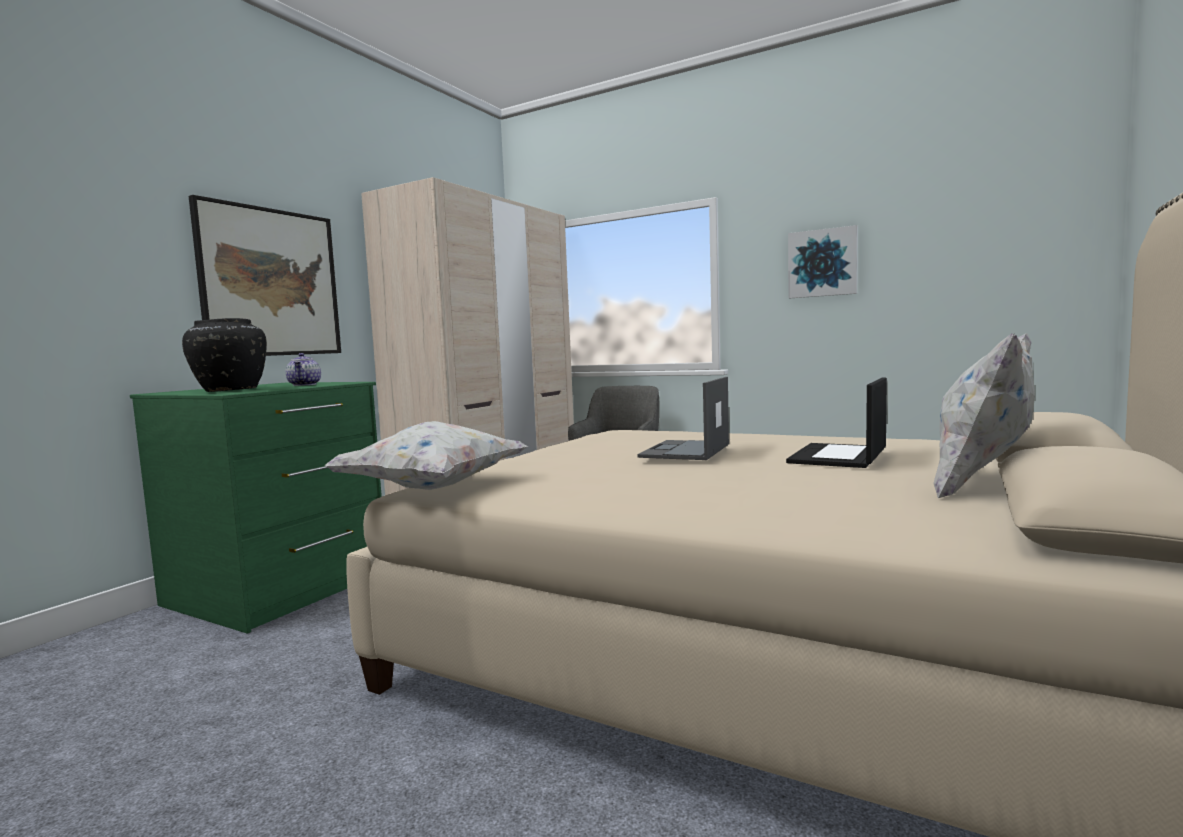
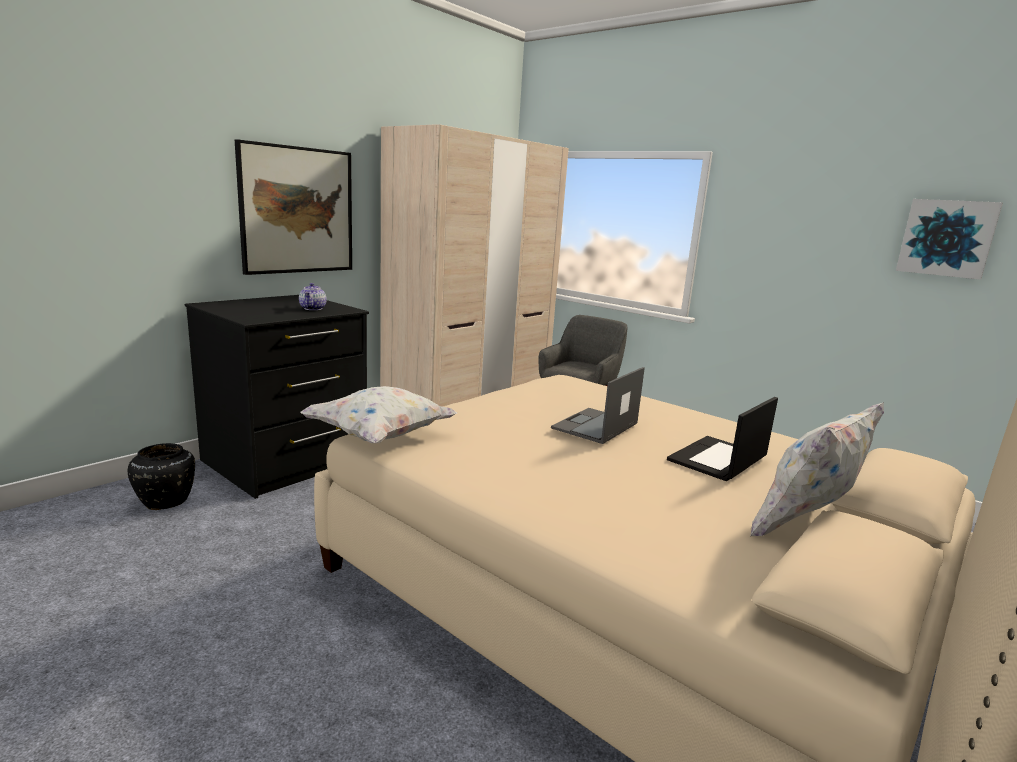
camera: 10 degrees right, 10 degrees up
(230, 391) = (254, 314): black vase -> black vase (166, 502)
(280, 589) = (286, 461): green dresser -> black dresser
(822, 263) = (800, 234): picture -> picture (947, 238)

